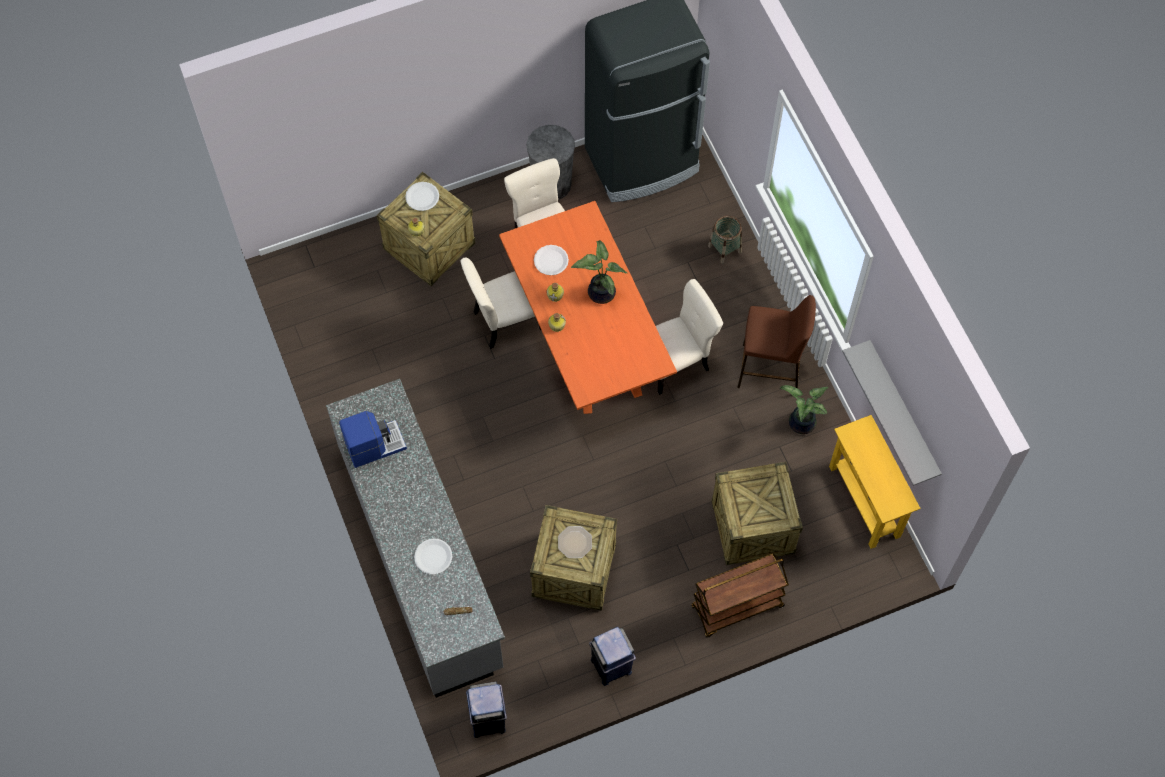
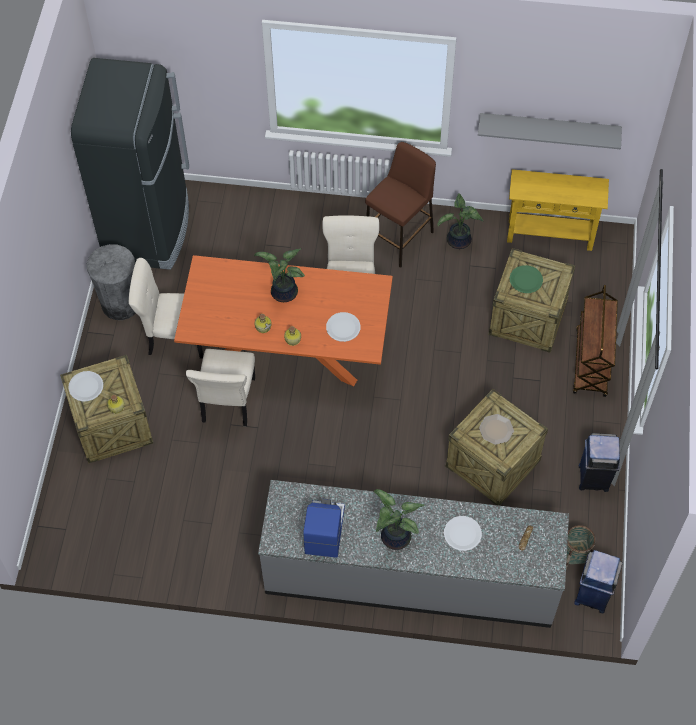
camera: 60 degrees left, 5 degrees down
(399, 503) = (393, 537): none -> potted plant
(551, 260) = (228, 314): white plate -> white plate (343, 327)
(724, 249) = (271, 214): basket -> basket (574, 557)
(756, 491) = (526, 280): none -> green plate

